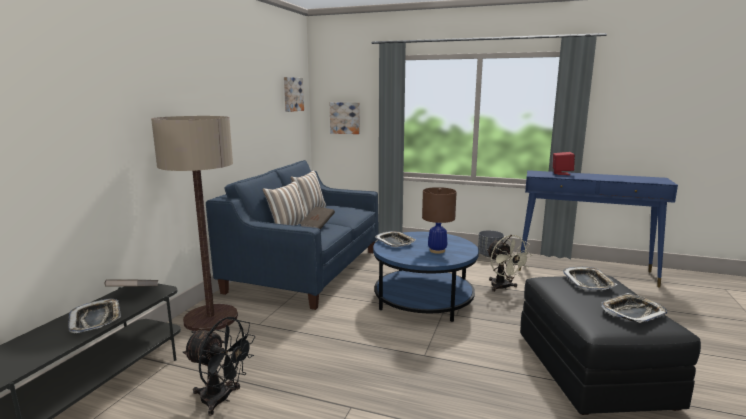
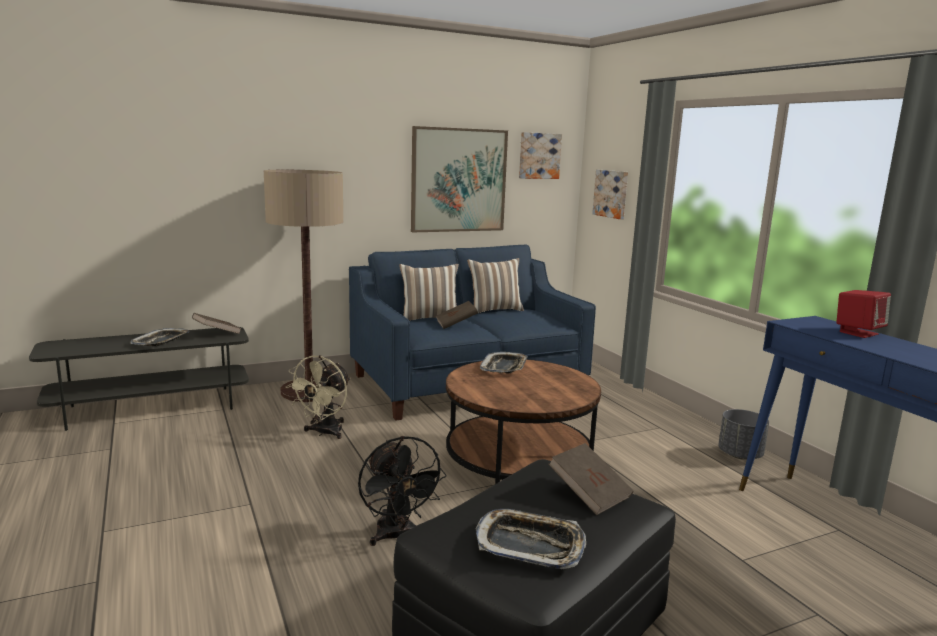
camera: 45 degrees right, 0 degrees up
(222, 399) = (199, 448): black fan -> black fan (397, 536)
(257, 116) = (458, 180): none -> picture
(423, 299) = (518, 460): blue coffee table -> brown coffee table
(437, 251) = (522, 391): brown table lamp -> none
(503, 288) = (655, 496): beige fan -> beige fan (324, 433)
(588, 282) = (589, 494): tray -> brown book

